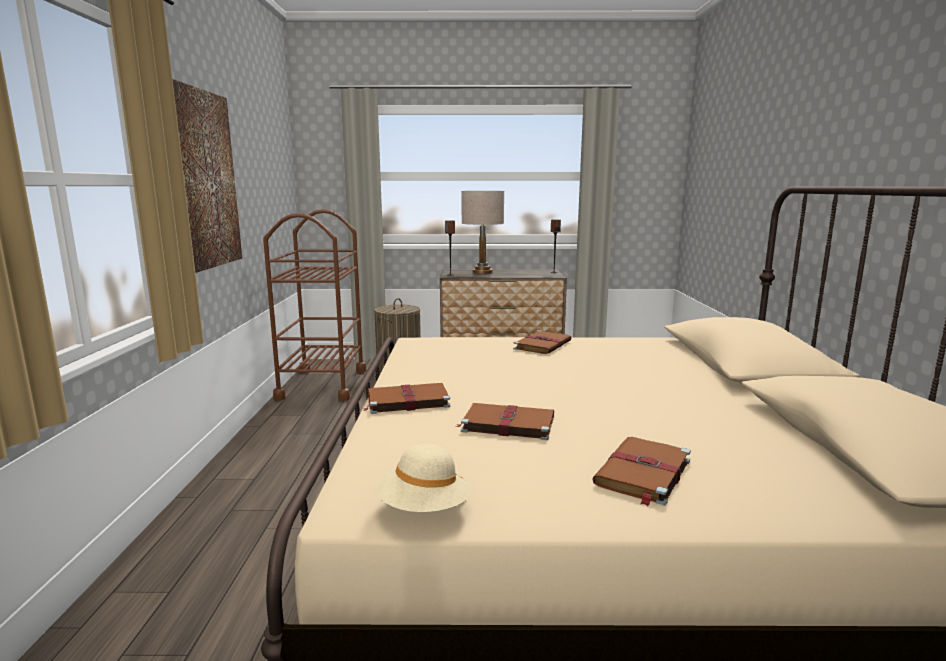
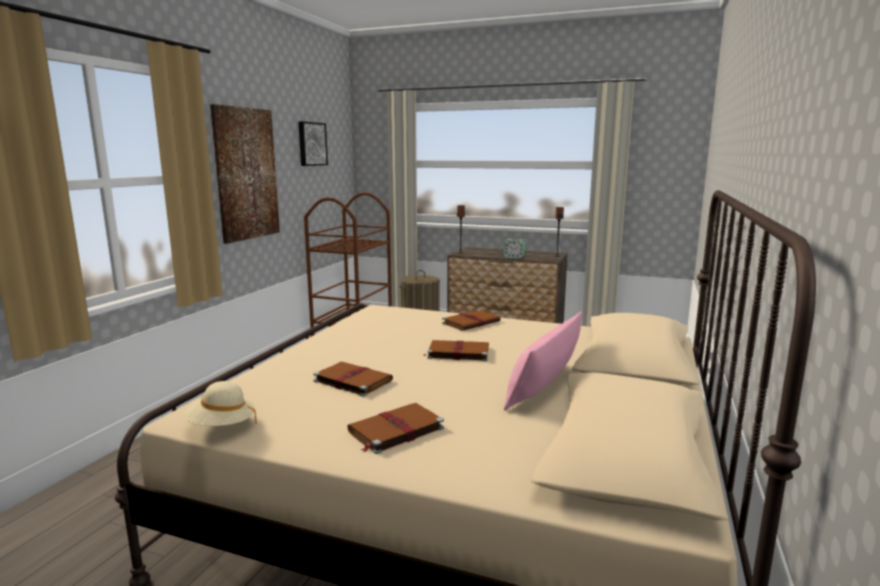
camera: 20 degrees right, 0 degrees up
(261, 147) = (311, 144): none -> picture
(406, 401) = (307, 354): brown book -> brown book (457, 352)
(482, 272) = (492, 252): beige table lamp -> none
(514, 276) = (513, 257): none -> alarm clock
(713, 400) = (543, 386): none -> pink pillow

